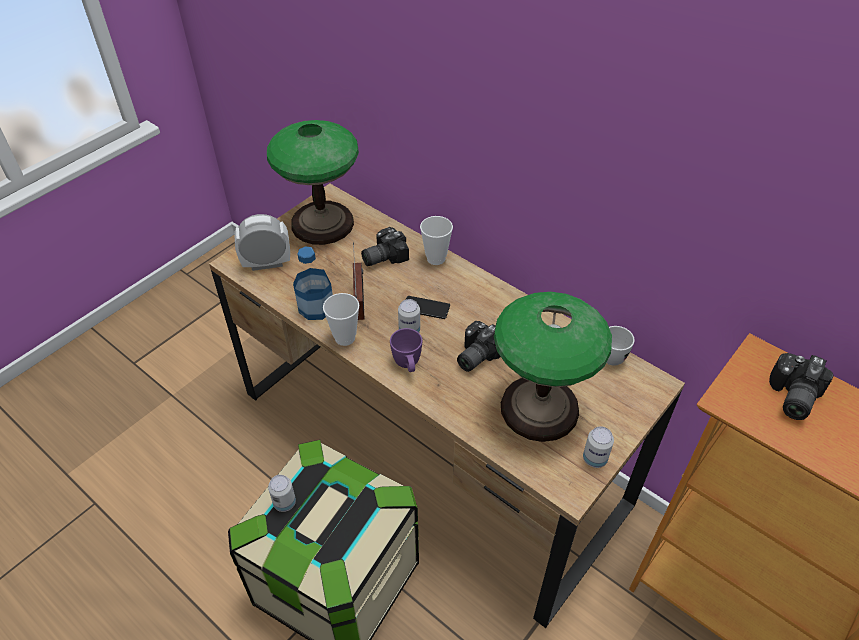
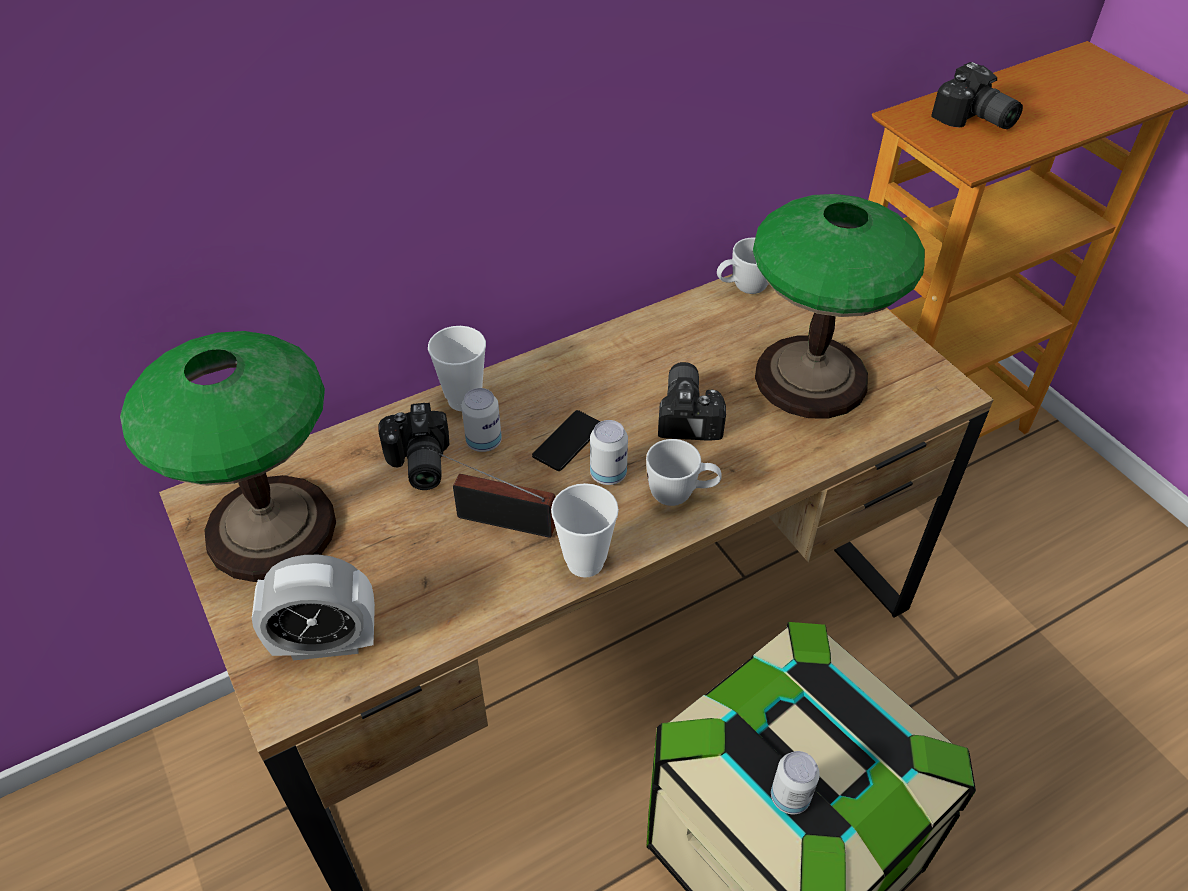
camera: 70 degrees left, 0 degrees up
(267, 263) = (326, 643): alarm clock -> alarm clock turned 105 degrees counterclockwise
(316, 307) = (490, 587): bottle -> none
(408, 366) = (681, 495): purple mug -> white mug
(475, 355) = (690, 413): camera -> camera turned 150 degrees counterclockwise
(594, 459) = (906, 355): can -> can (484, 442)

